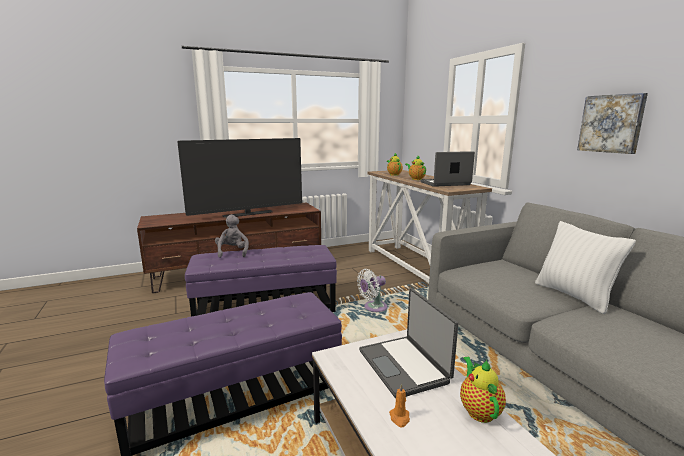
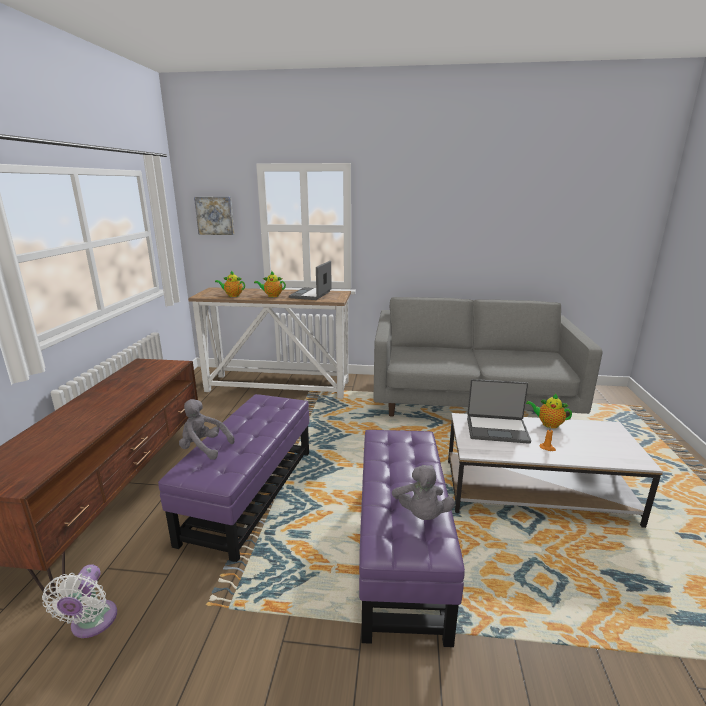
camera: 60 degrees left, 5 degrees up
(179, 343) = (421, 515): none -> grey plush toy
(248, 214) = (123, 400): television -> none
(373, 308) = (323, 432): white fan -> white fan (91, 623)
(574, 296) = (464, 352): white pillow -> none
(611, 123) = (434, 233): picture -> picture (215, 215)

